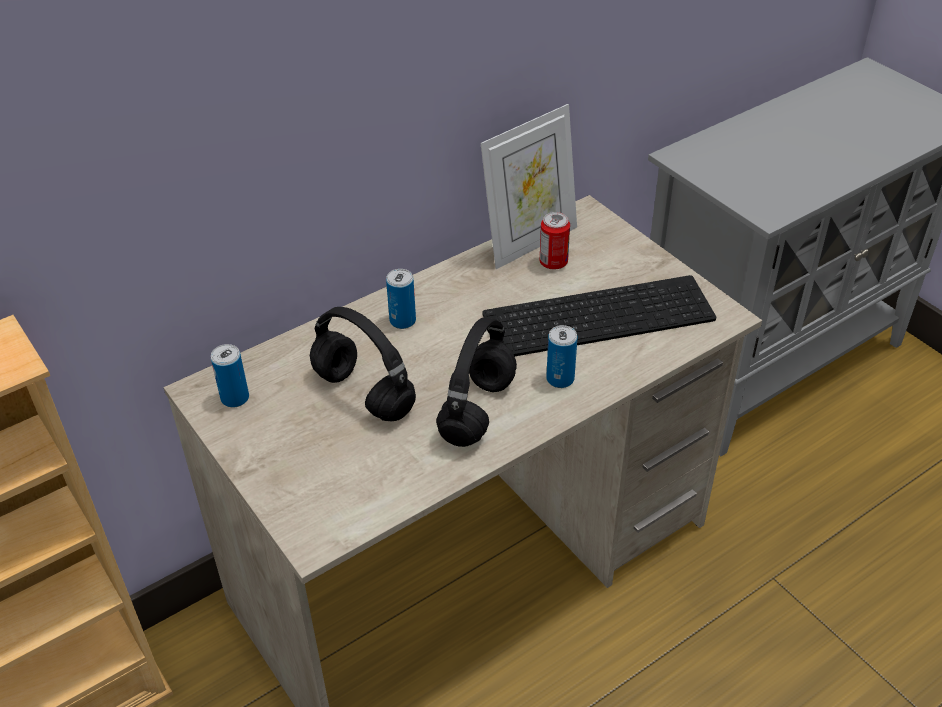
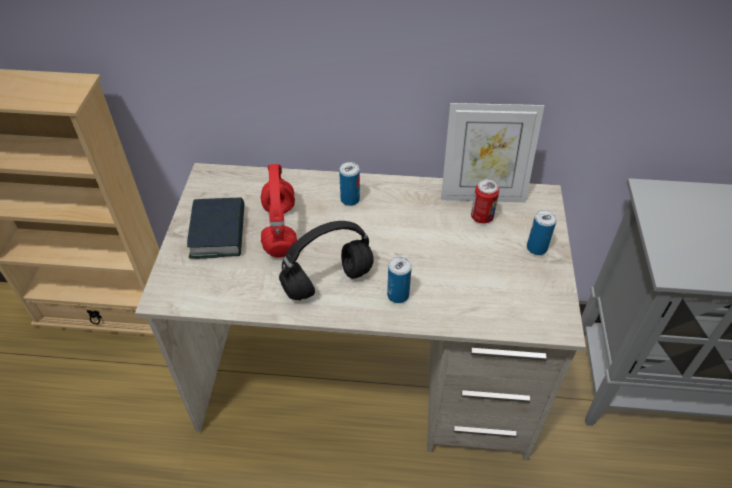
camera: 40 degrees right, 5 degrees up
(235, 398) = (217, 190): can -> can (536, 248)
(296, 439) = (218, 233): none -> book
(361, 393) = (279, 228): black headphones -> red headphones
(599, 314) = (472, 269): keyboard -> none

